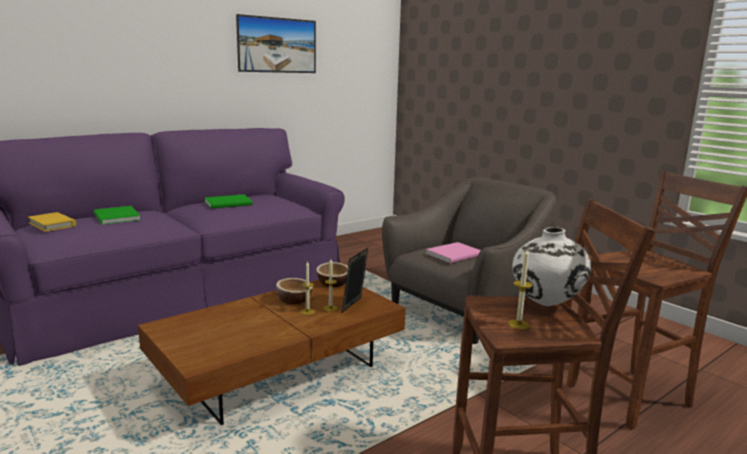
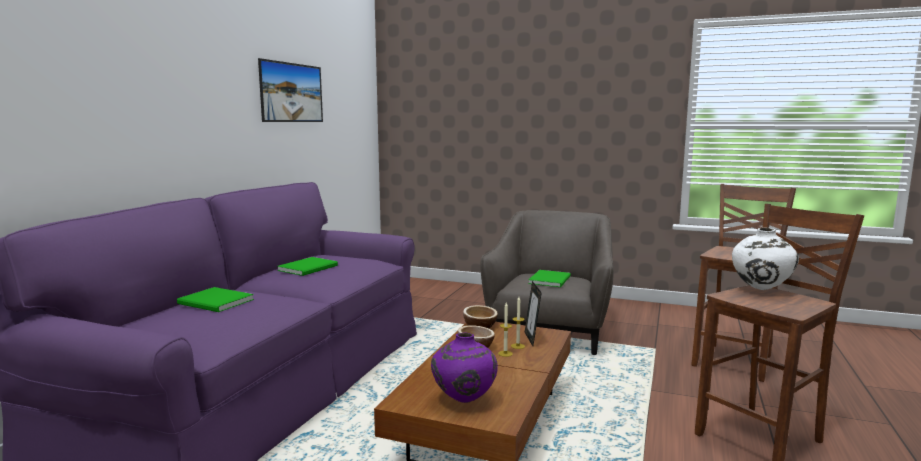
camera: 30 degrees left, 5 degrees down
(52, 224) = (152, 324): yellow book -> none
(202, 339) = (464, 401): none -> purple vase
(456, 254) = (551, 280): pink book -> green book
(518, 324) = (777, 304): candle -> none

